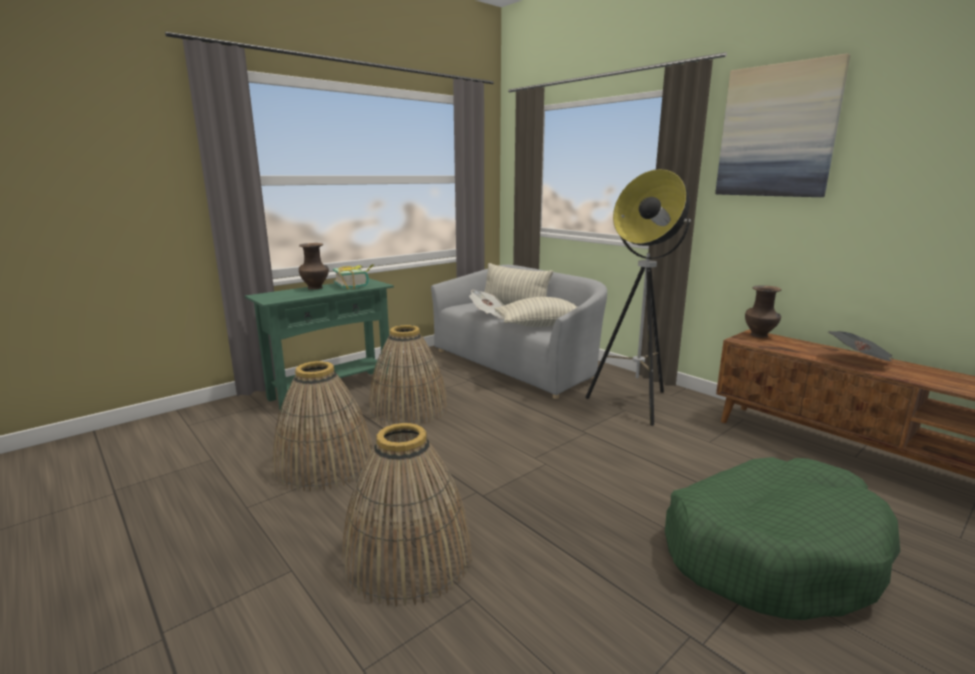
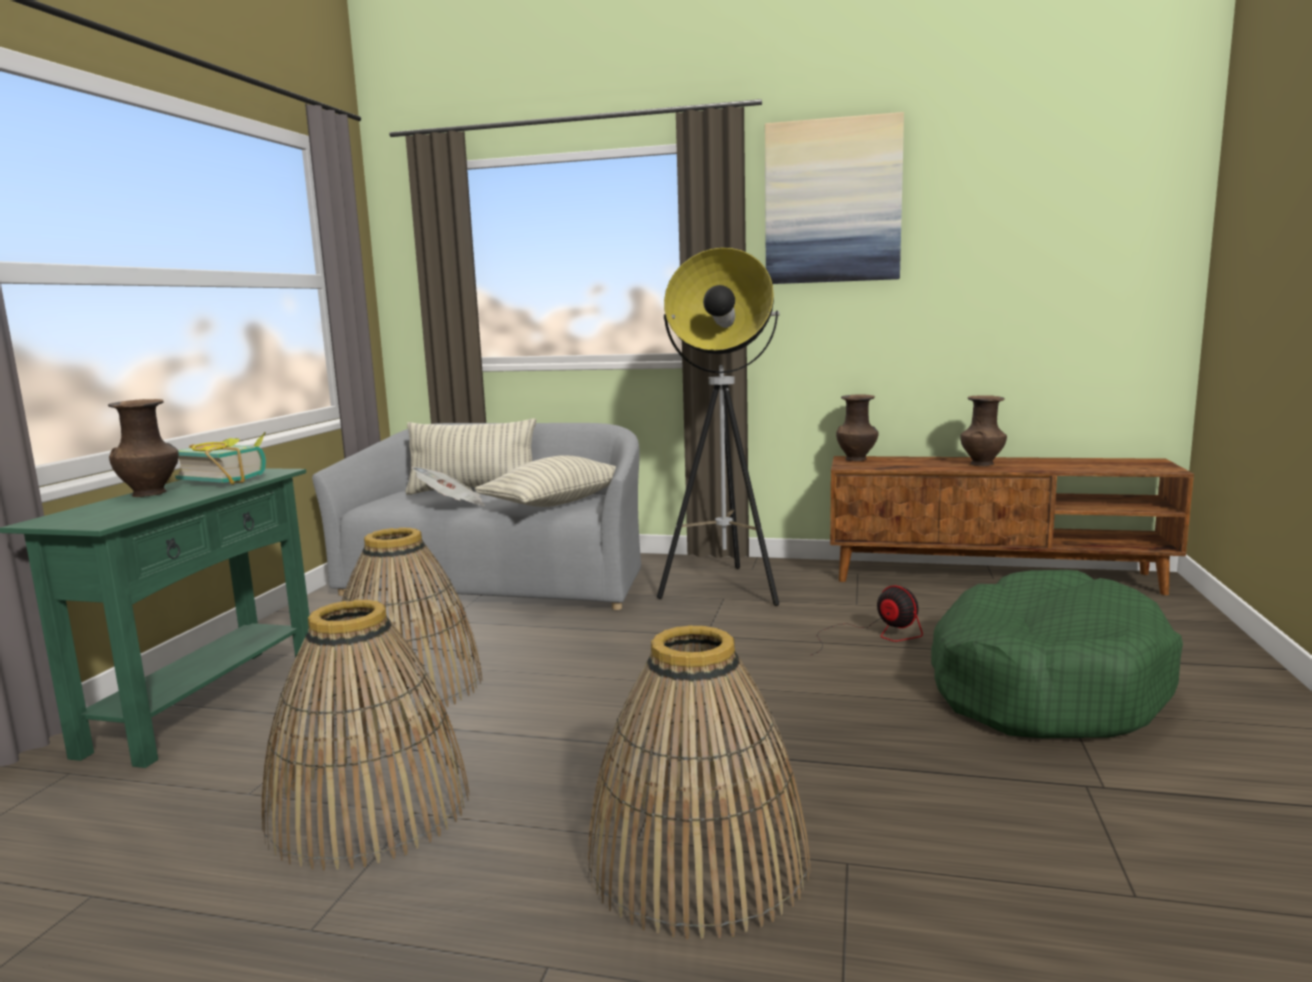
camera: 35 degrees left, 5 degrees down
(689, 468) = (873, 635): none -> fan
(860, 361) = (982, 464): newspaper -> brown vase

